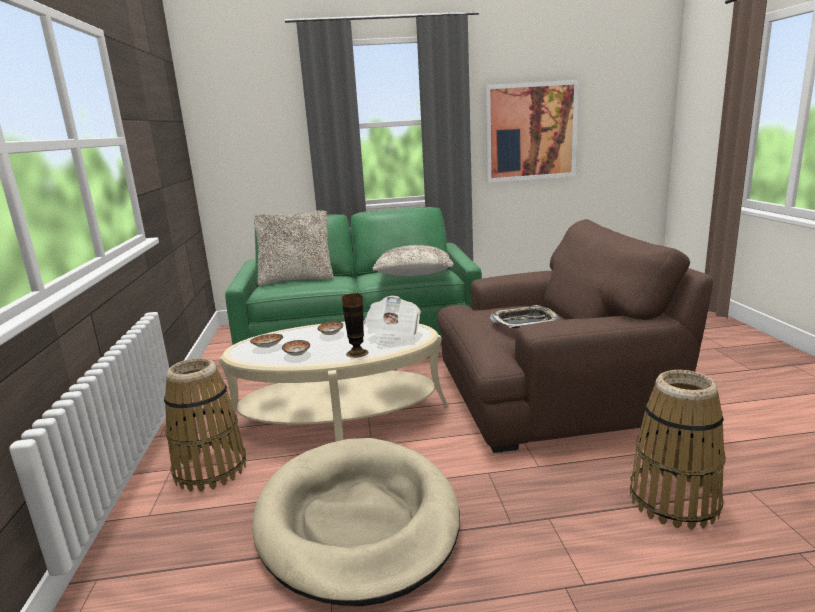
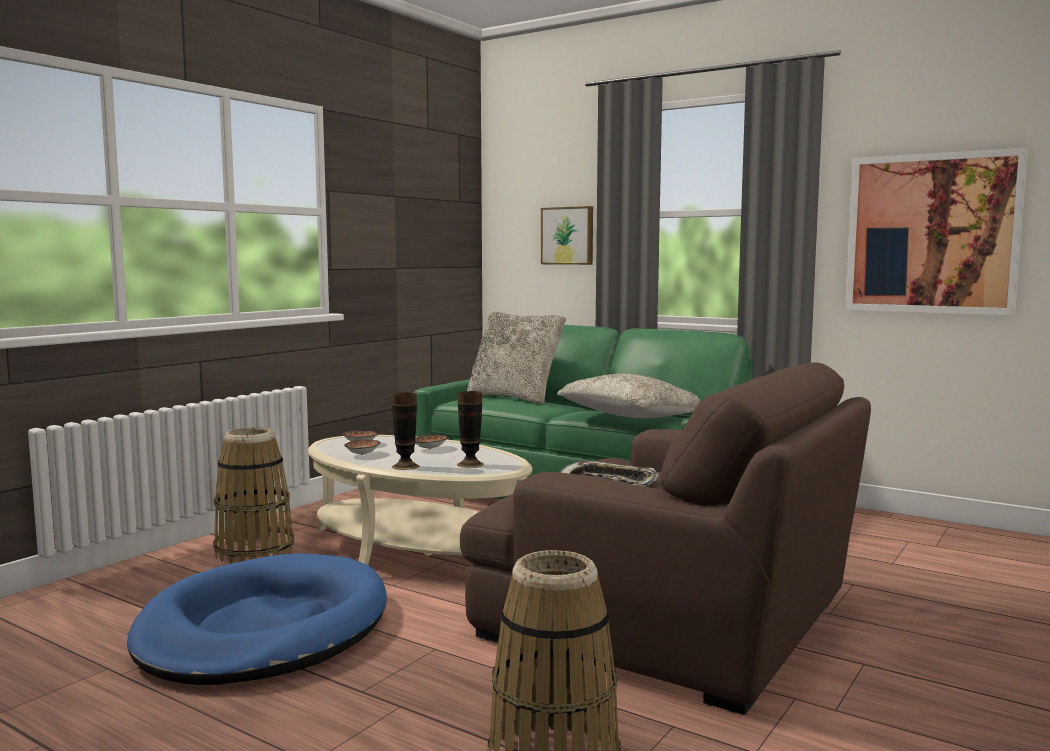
camera: 40 degrees right, 10 degrees down
(276, 146) = (568, 236): none -> picture
(358, 521) = (264, 629): beige dog bed -> blue dog bed
(393, 337) = (470, 464): newspaper -> vase

